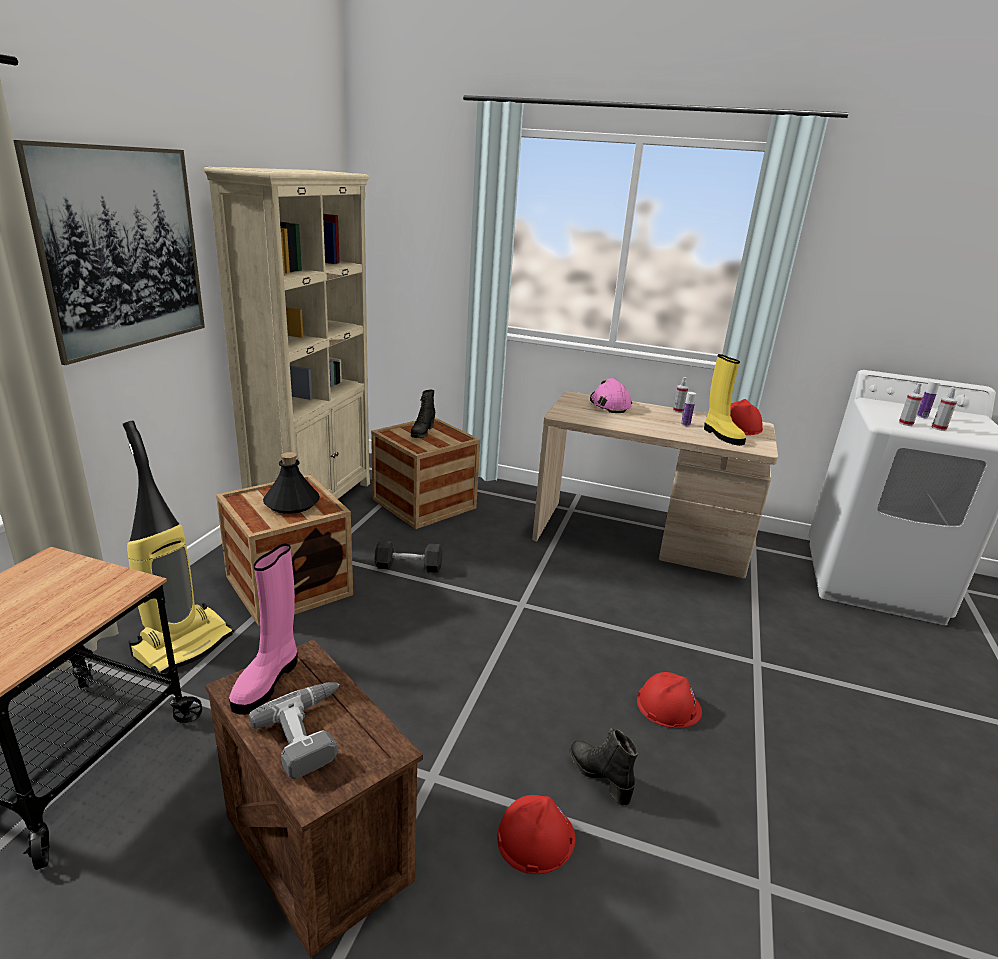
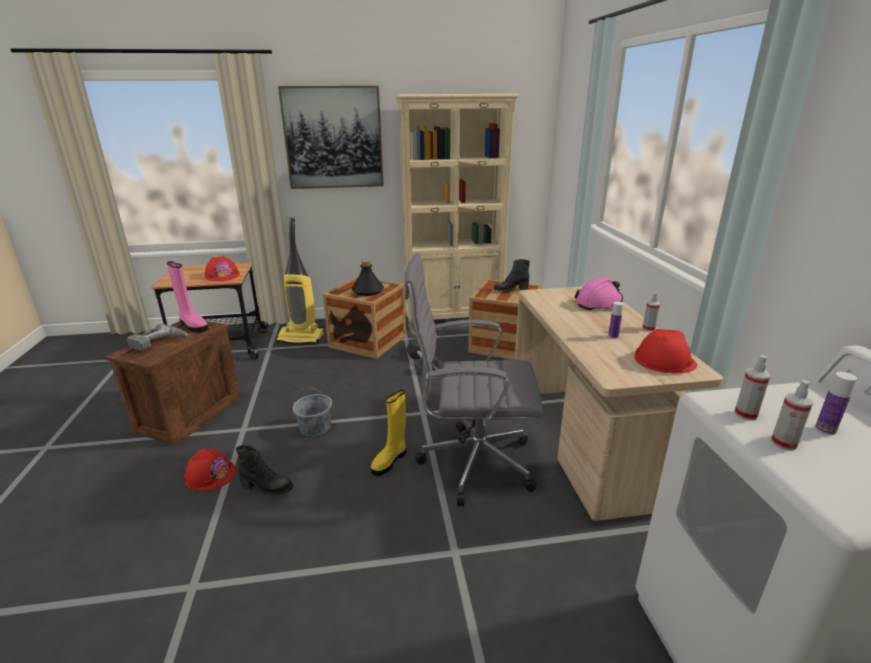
camera: 65 degrees right, 0 degrees up
(267, 681) = (192, 325): pink boot -> pink boot turned 135 degrees counterclockwise
(488, 698) = (315, 428): none -> grey bucket
(600, 776) = (266, 488): black boot -> black boot turned 75 degrees clockwise
(635, 607) = (471, 463): none -> grey office chair
(668, 706) = (355, 506): red hard hat -> red hard hat (222, 275)
(721, 435) = (615, 355): yellow boot -> yellow boot (390, 461)

